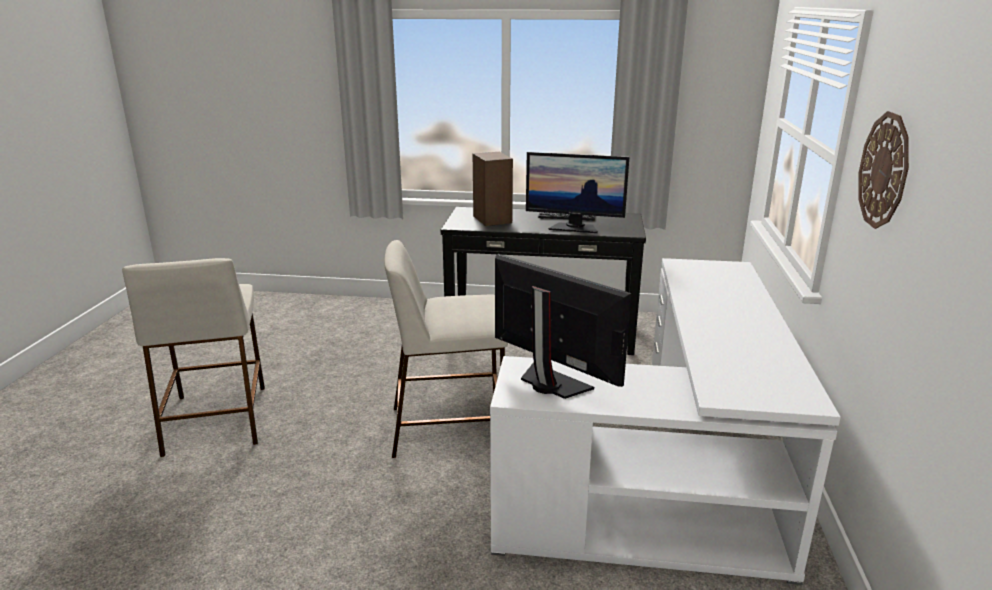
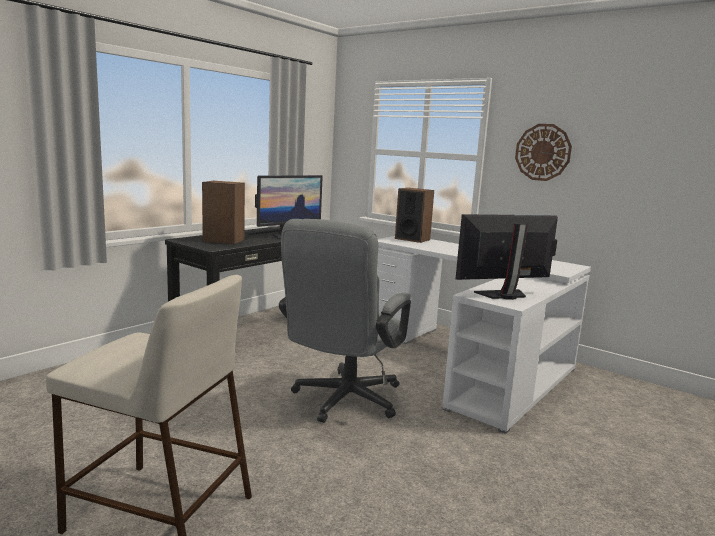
camera: 60 degrees left, 10 degrees down
(450, 427) = (342, 402): beige stool -> grey office chair
(726, 273) = (412, 239): none -> speaker

